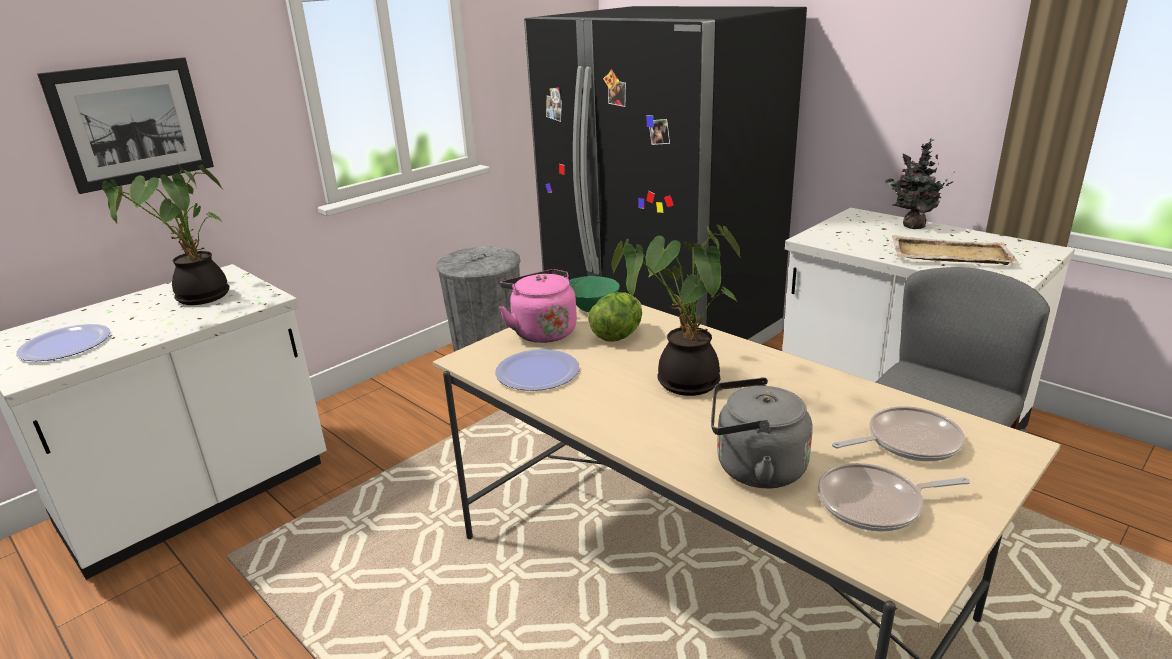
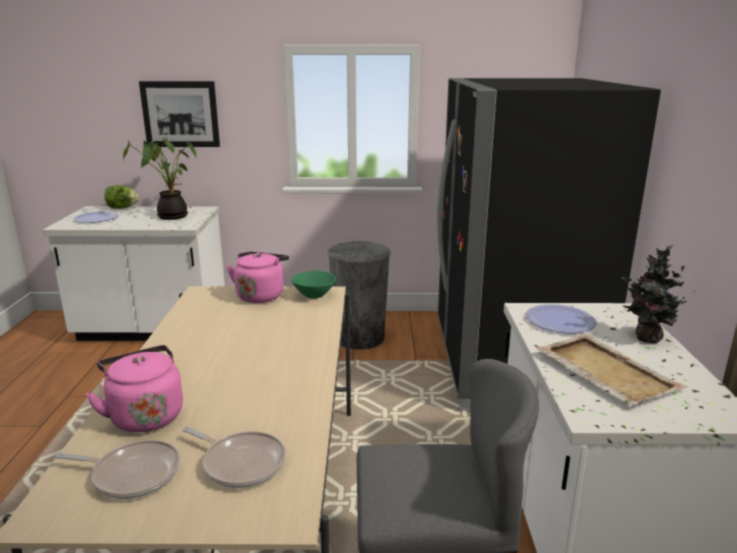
camera: 45 degrees right, 5 degrees down
(537, 372) = (206, 313): plate -> plate (560, 321)
(617, 336) = (284, 315): lettuce -> lettuce (122, 208)
(682, 382) = (242, 355): potted plant -> none
(754, 469) = (145, 415): grey kettle -> pink kettle
(875, 504) = (132, 474): frying pan -> frying pan turned 150 degrees clockwise

